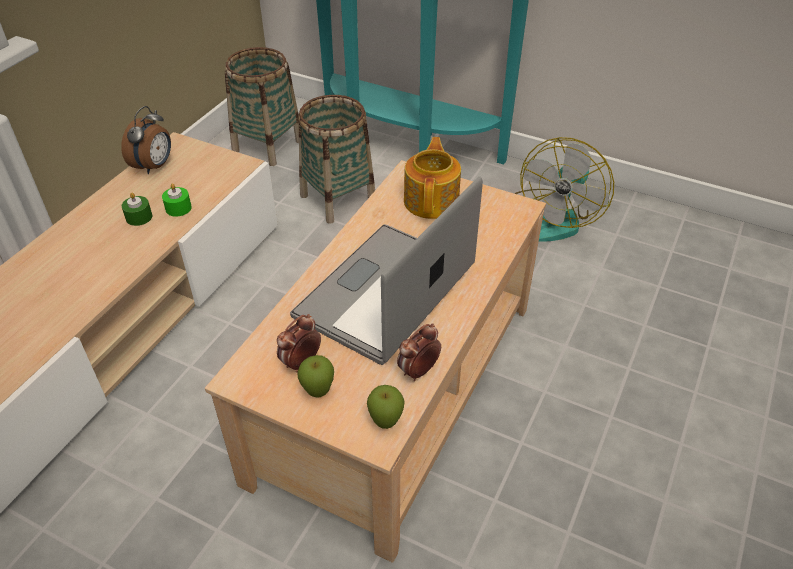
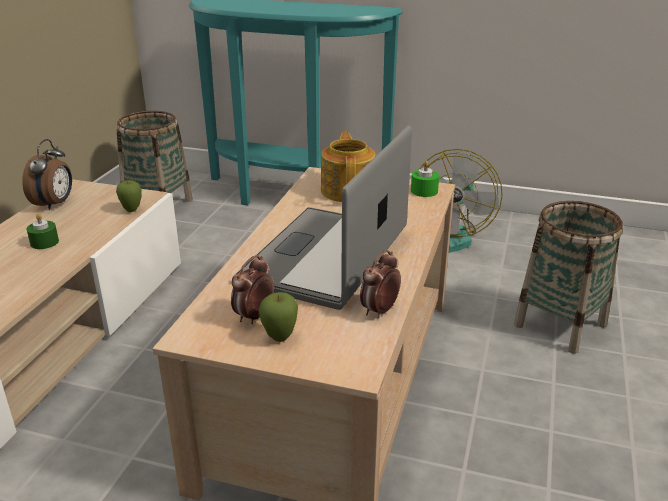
camera: 10 degrees left, 15 degrees down
(178, 208) = (86, 232): green candle -> green candle (424, 191)
(337, 199) = (236, 239): basket -> basket (559, 325)
(386, 423) = (360, 354): apple -> apple (132, 210)

